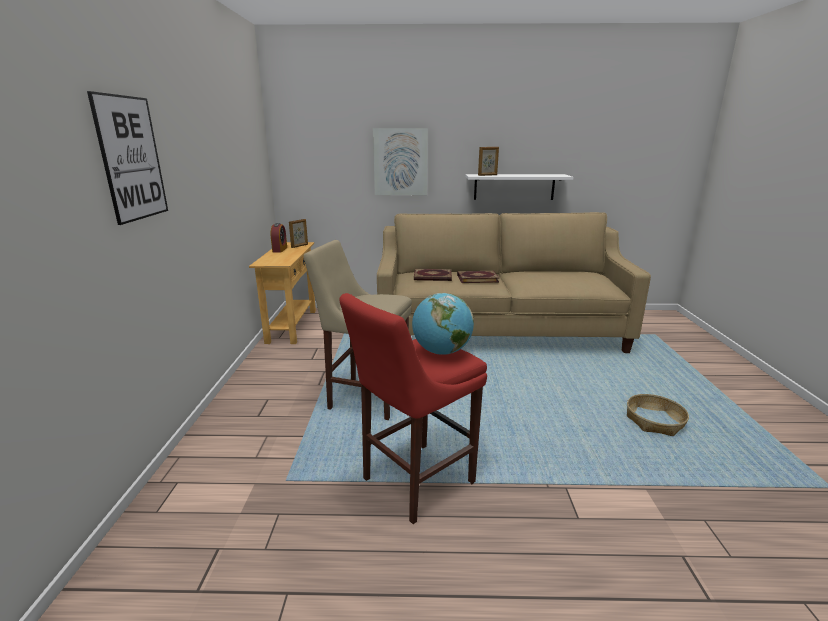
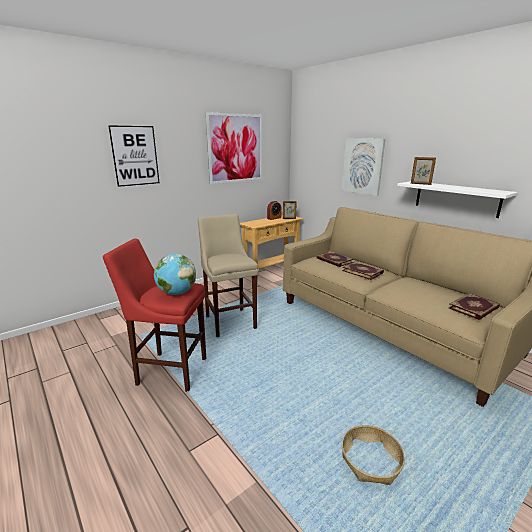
camera: 50 degrees right, 0 degrees up
(229, 144) = (235, 148): none -> picture
(592, 277) = (474, 308): none -> book

